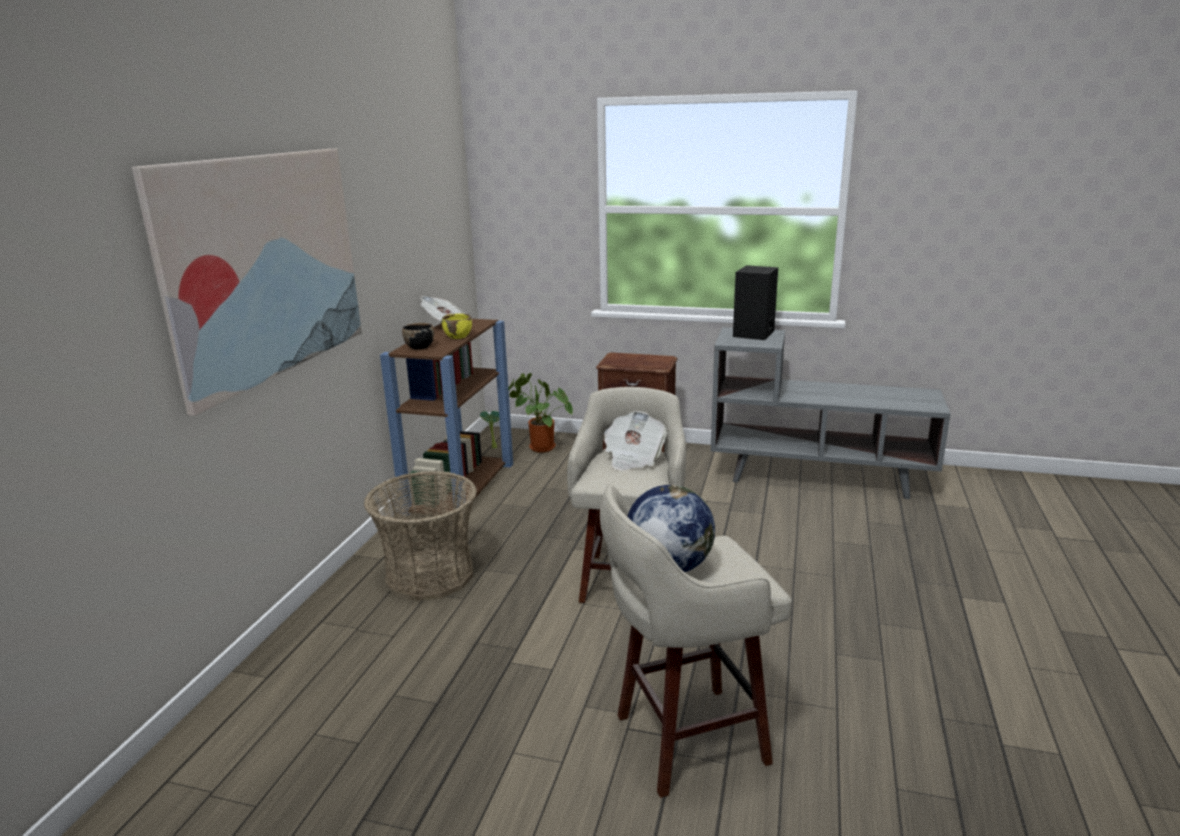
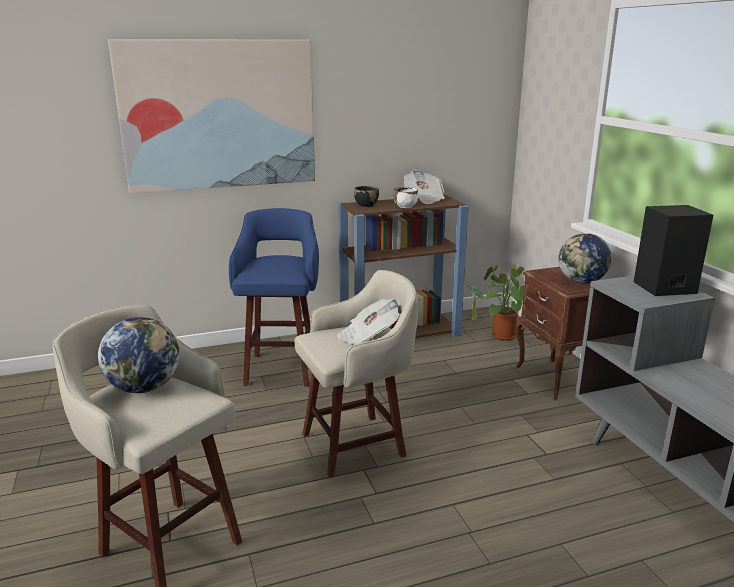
camera: 55 degrees right, 0 degrees up
(429, 575) = (281, 368): basket -> blue stool
(458, 336) = (405, 206): yellow bowl -> white bowl
(650, 358) = (581, 282): none -> globe

